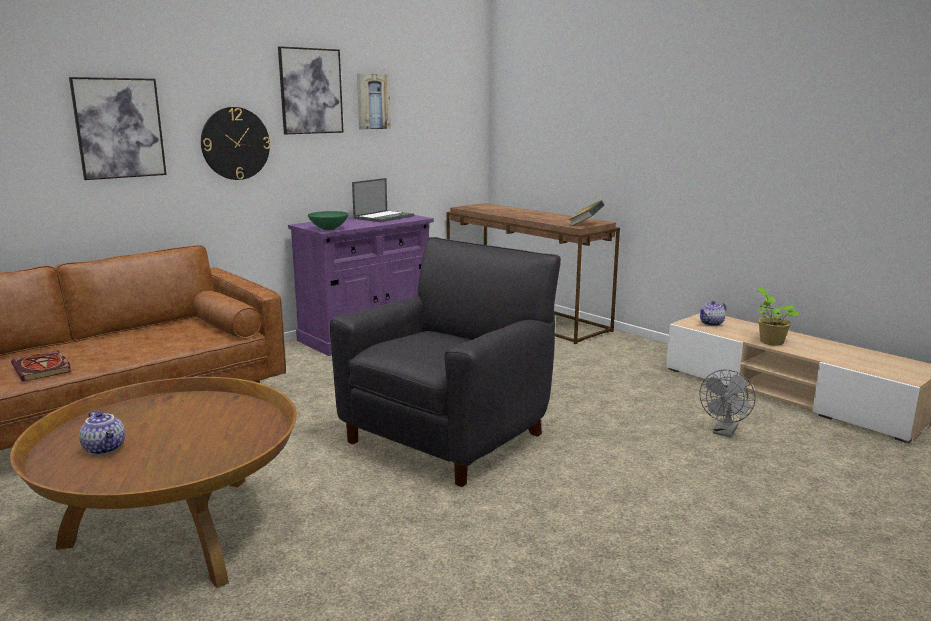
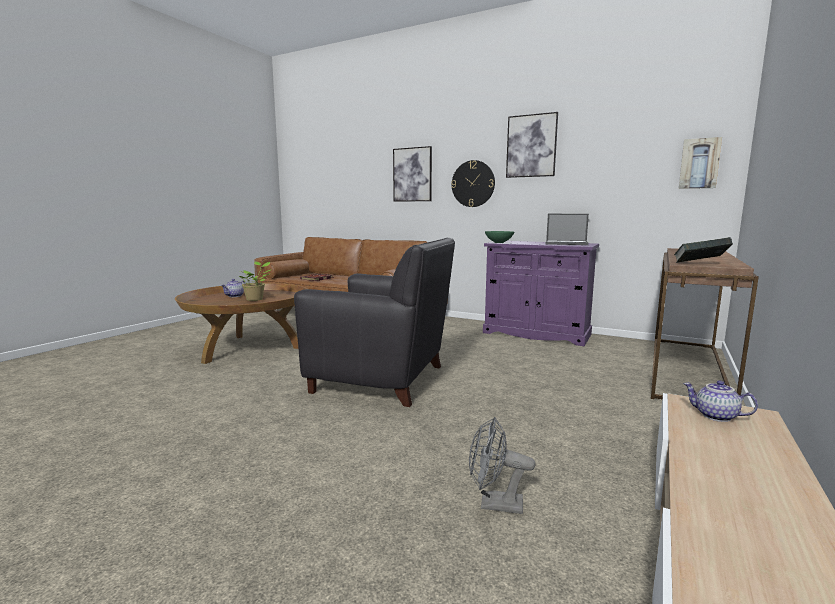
camera: 70 degrees right, 5 degrees down
(372, 101) = (588, 150): picture -> picture (699, 163)
(770, 341) = (706, 460): potted plant -> potted plant (255, 299)

